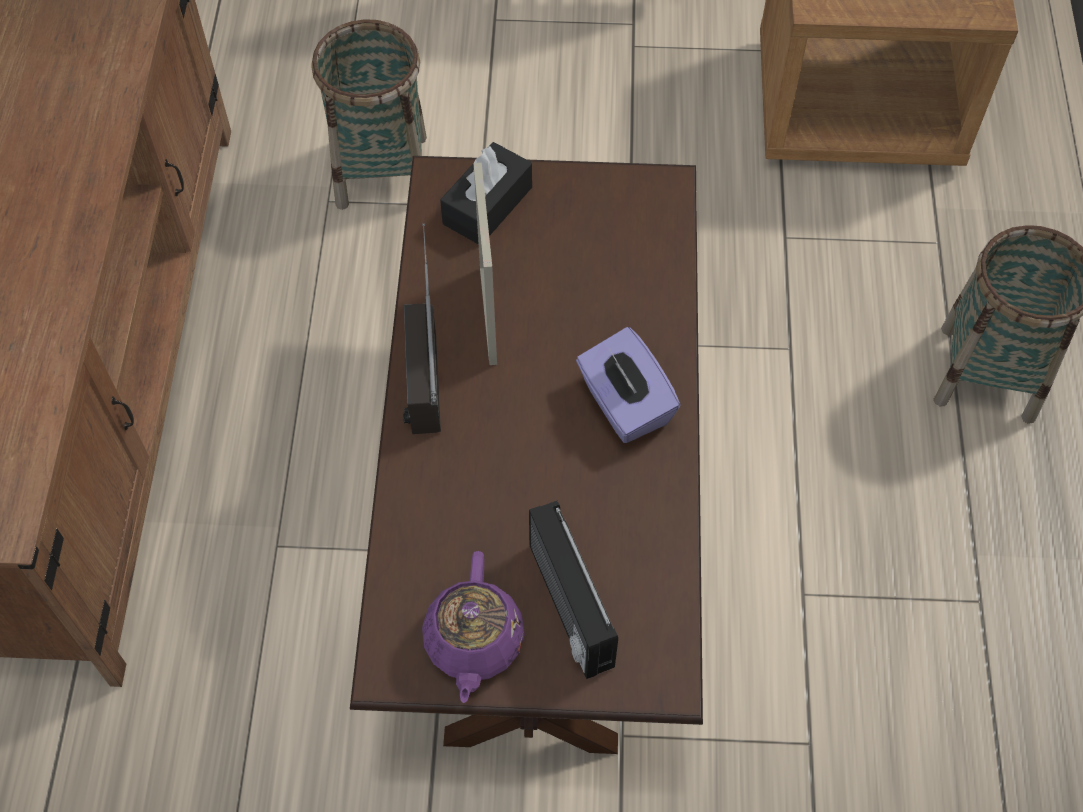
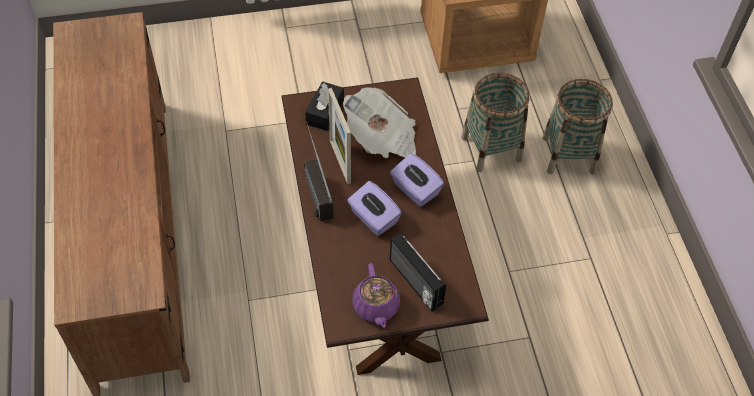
camera: 15 degrees left, 5 degrees down
(382, 171) = (249, 111): basket -> basket (491, 148)
(521, 449) = (373, 218): none -> purple tissue box
(586, 282) = (382, 139): none -> newspaper

